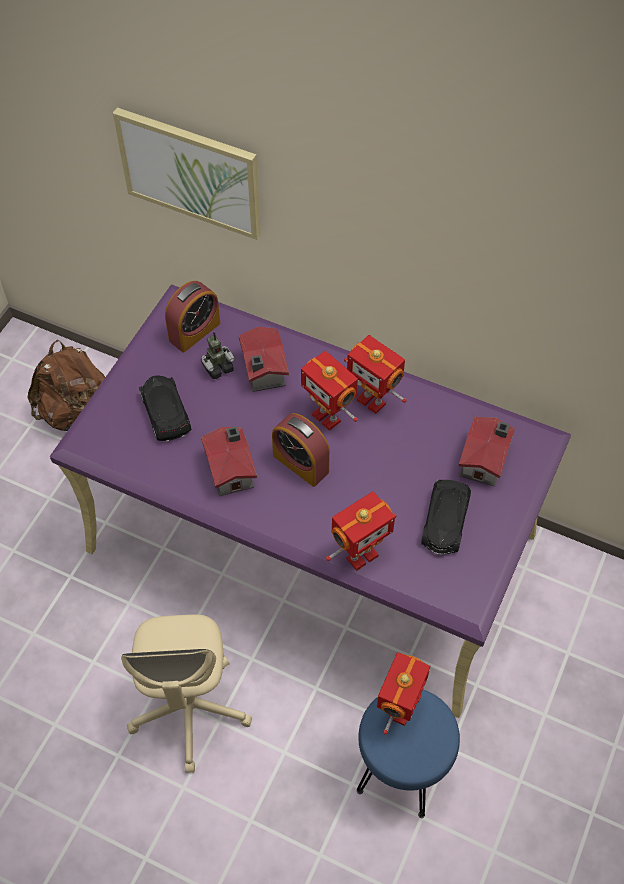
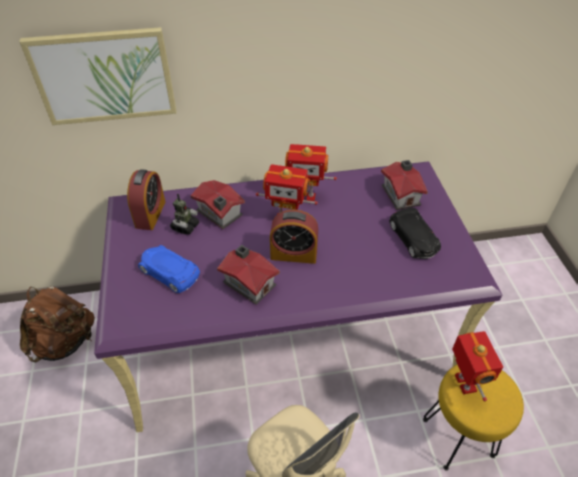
camera: 35 degrees left, 10 degrees down
(165, 412) = (169, 272): black toy car -> blue toy car
(360, 555) = (384, 287): toy robot -> none
(400, 771) = (457, 437): blue stool -> yellow stool

